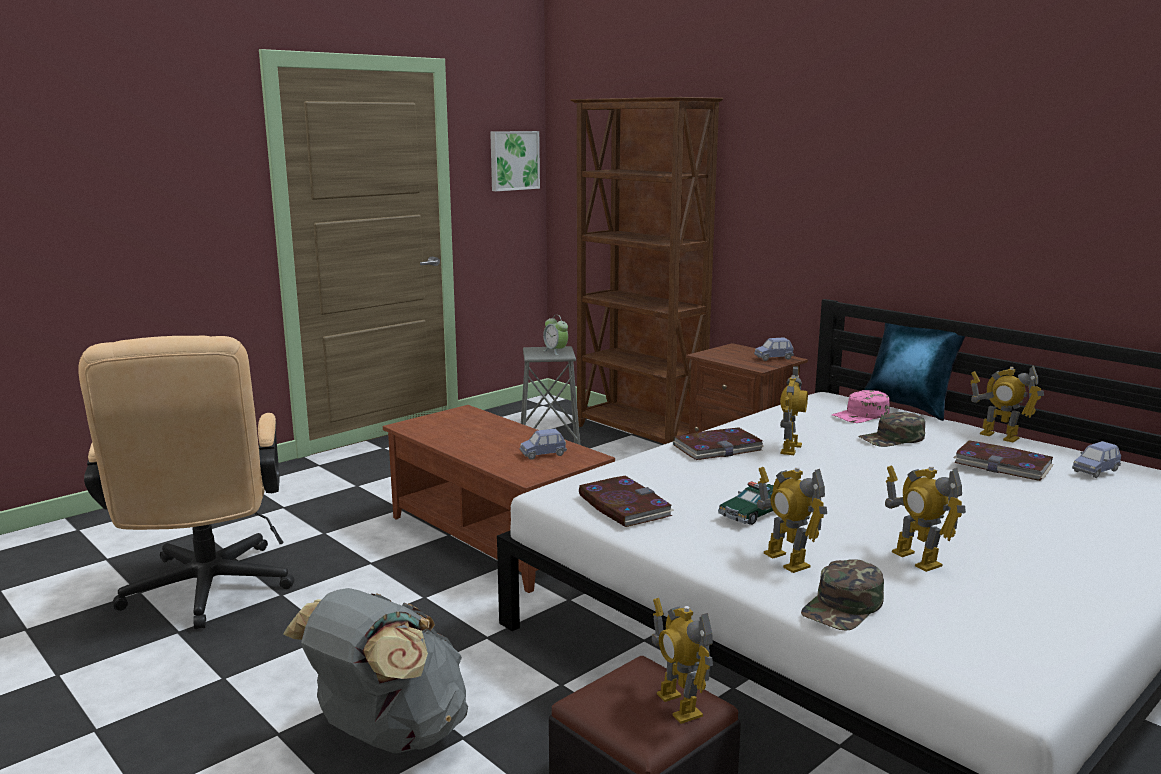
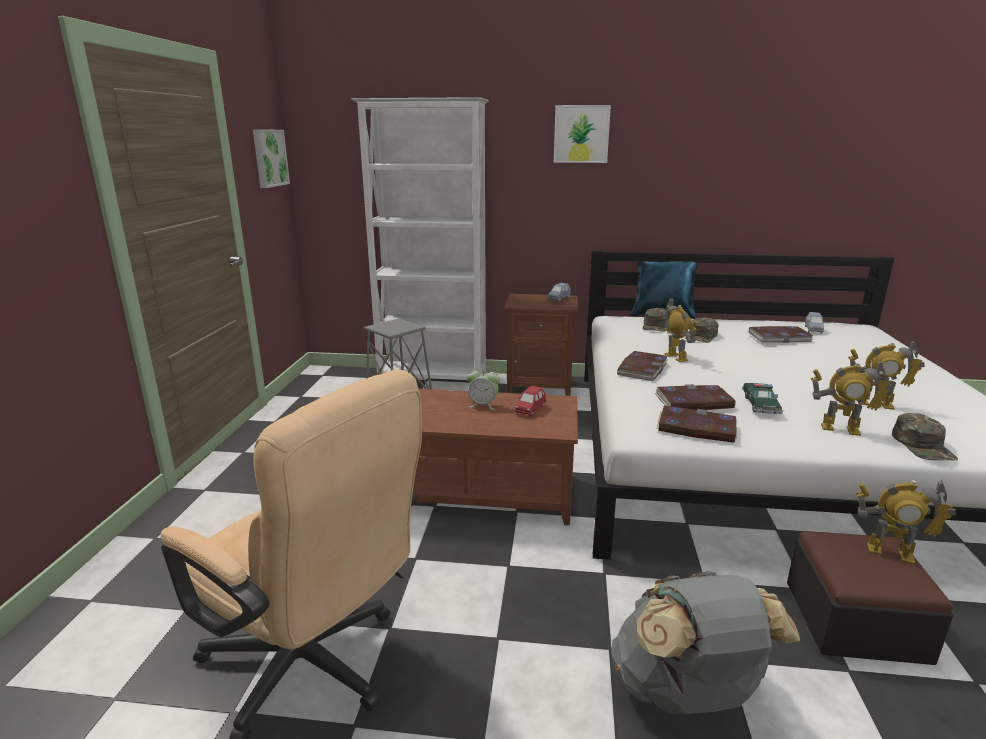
camera: 40 degrees left, 5 degrees up
(543, 454) = (530, 409): blue toy car -> red toy car
(555, 351) = (399, 325): alarm clock -> alarm clock (483, 405)
(639, 435) = (433, 379): brown bookcase -> white bookcase
(685, 487) = (693, 402): none -> book
(824, 141) = (581, 134): none -> picture
(861, 415) = (656, 326): pink cap -> green cap
(999, 436) = (736, 321): toy robot -> none

